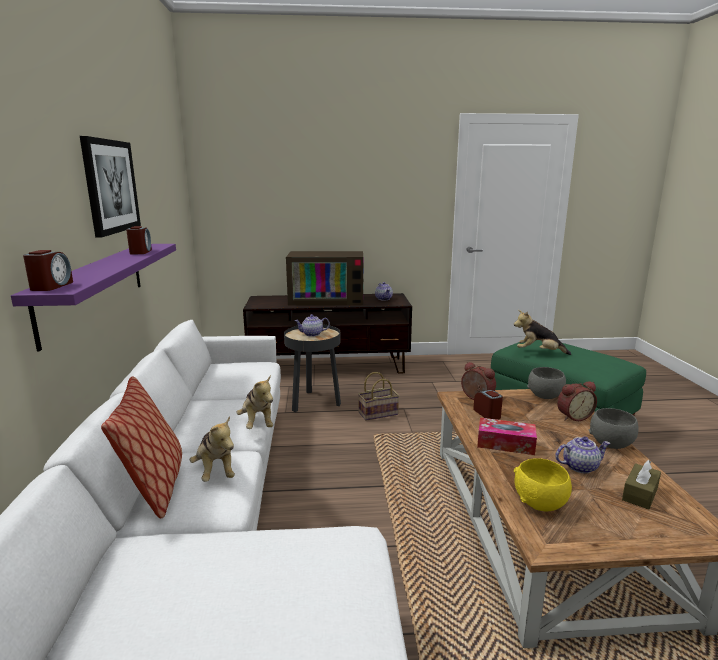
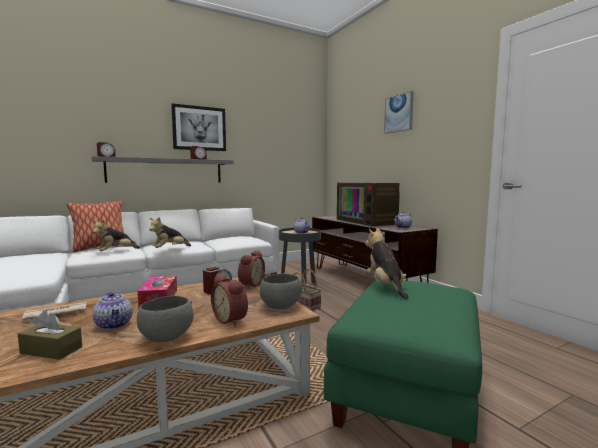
camera: 65 degrees right, 10 degrees down
(95, 287) = (166, 171): purple shelf -> grey shelf
(343, 168) = (399, 113): none -> picture
(541, 503) = (55, 313): yellow bowl -> newspaper

